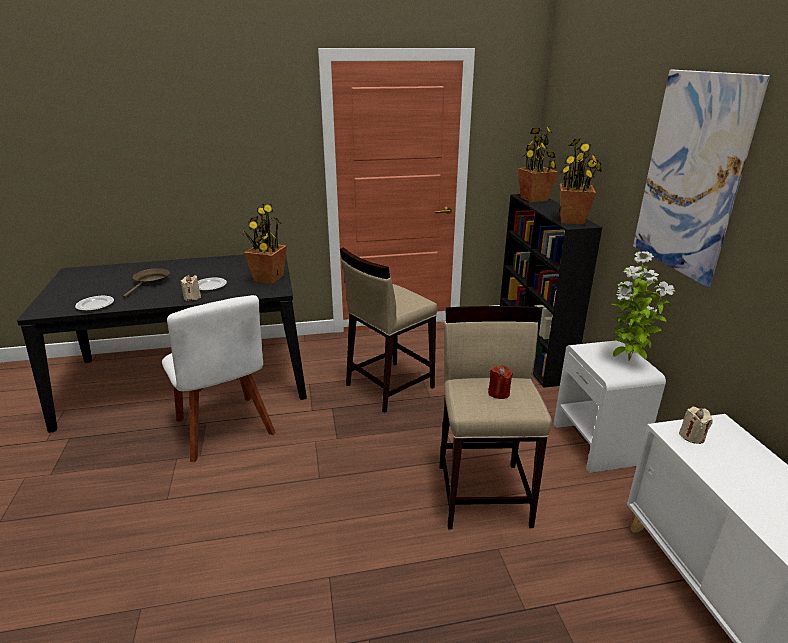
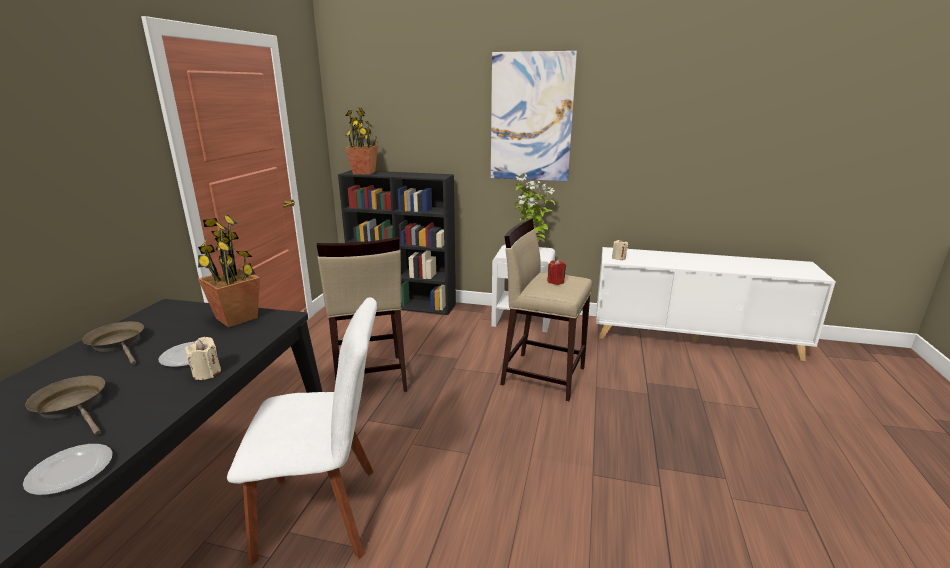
camera: 65 degrees left, 5 degrees down
(218, 265) = (119, 344): none -> brown frying pan
(572, 220) = (429, 175): potted plant -> none

